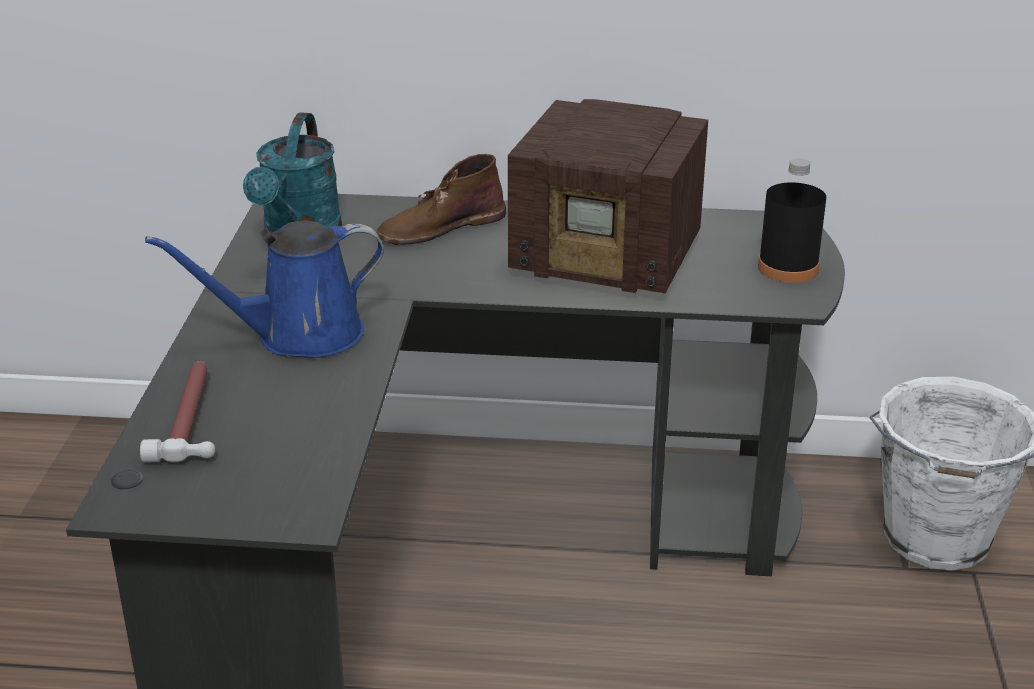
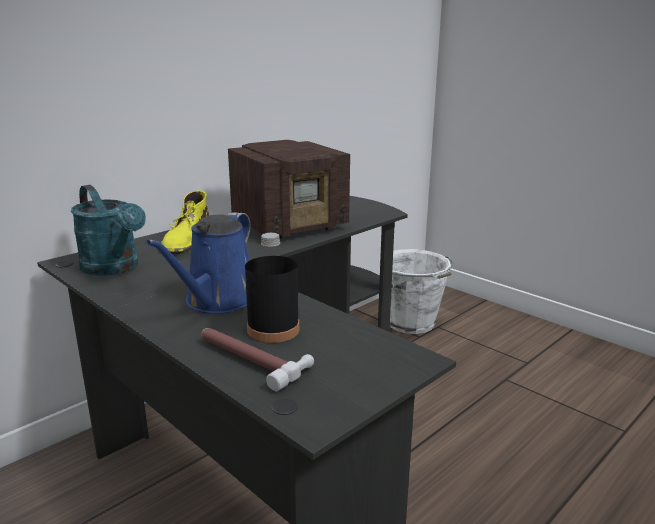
camera: 50 degrees left, 10 degrees down
(440, 227) = (186, 240): brown boot -> yellow boot
(788, 268) = (360, 206): black bottle -> black bottle (273, 330)

